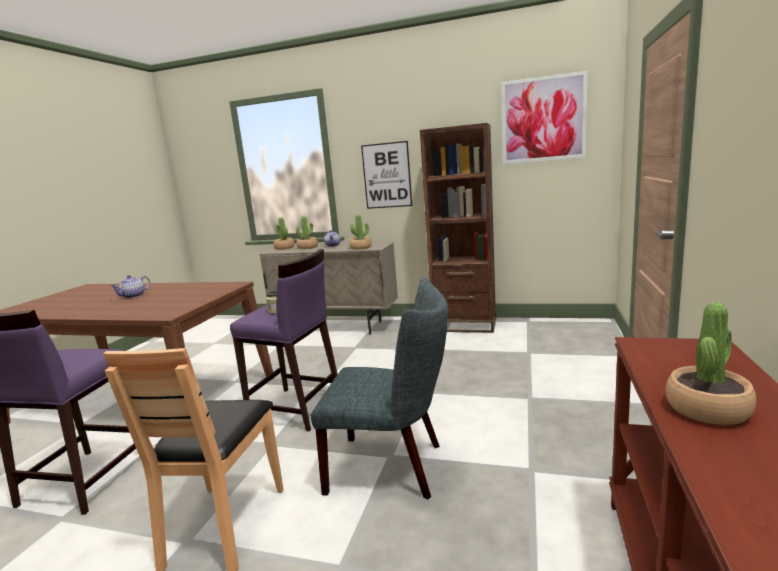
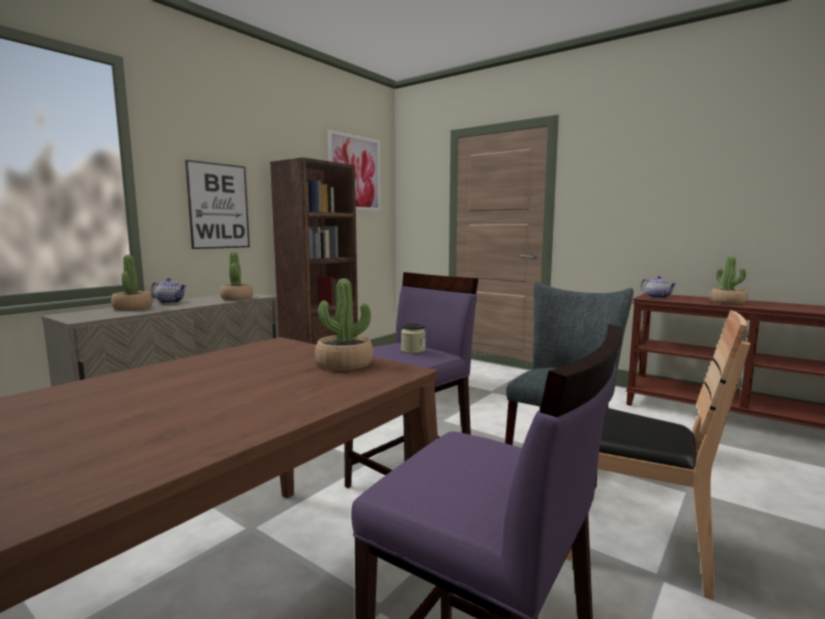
camera: 70 degrees left, 5 degrees down
(133, 296) = (157, 398): teapot -> teapot (657, 297)
(284, 248) = (79, 314): potted plant -> potted plant (344, 364)

